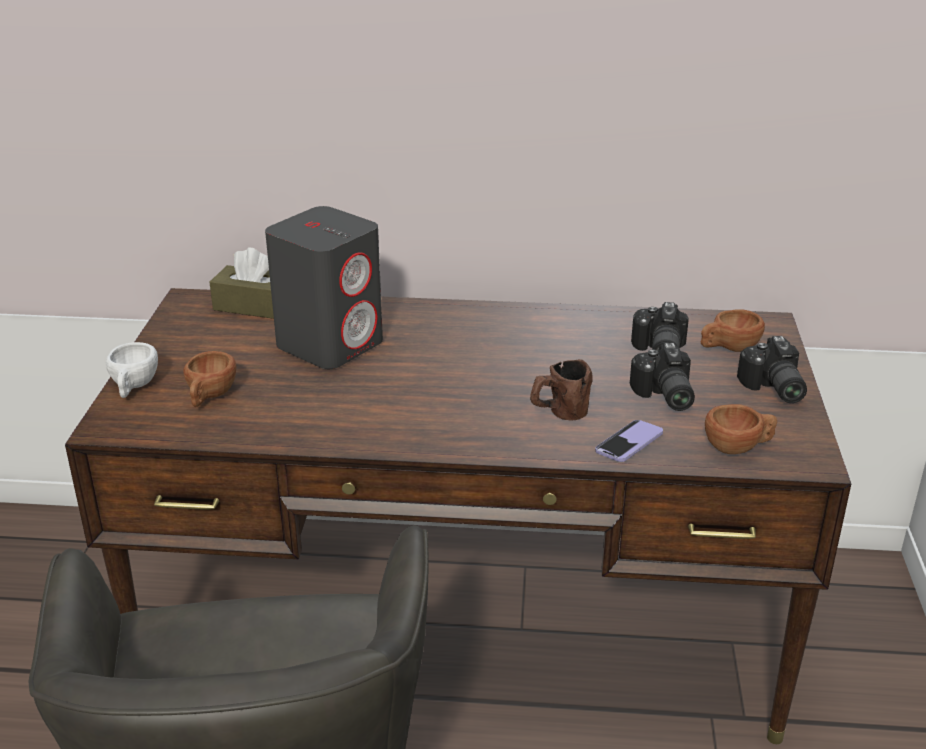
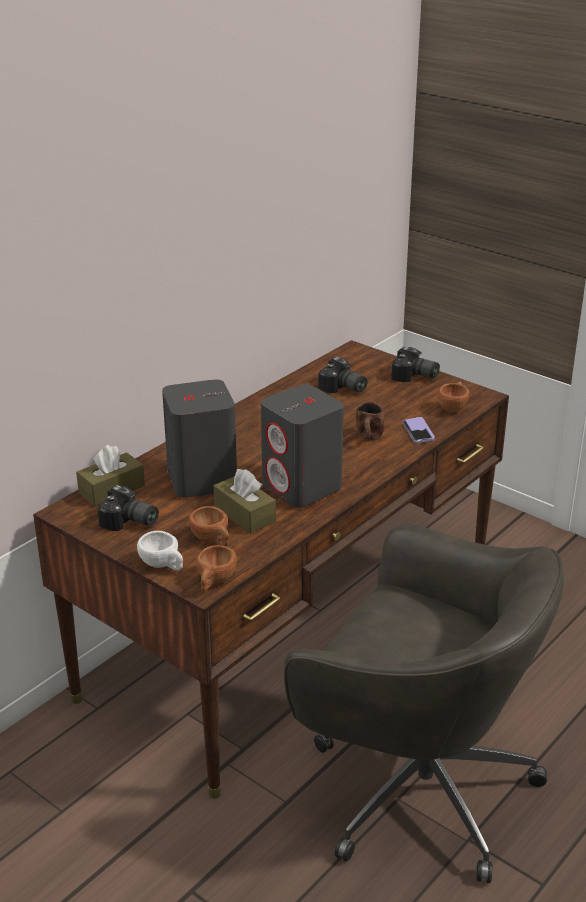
camera: 55 degrees left, 0 degrees up
(283, 396) = (244, 514): none -> brown tissue box
(383, 410) = (302, 487): none -> grey speaker
(663, 396) = (387, 405): camera -> camera (129, 522)
(728, 348) = (364, 370): brown cup -> brown cup (214, 581)

